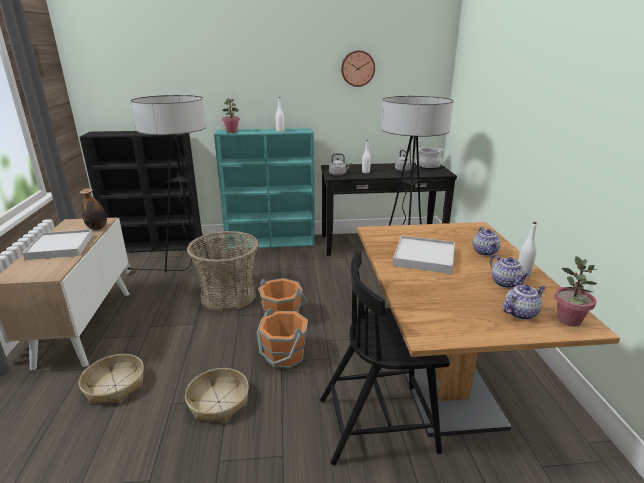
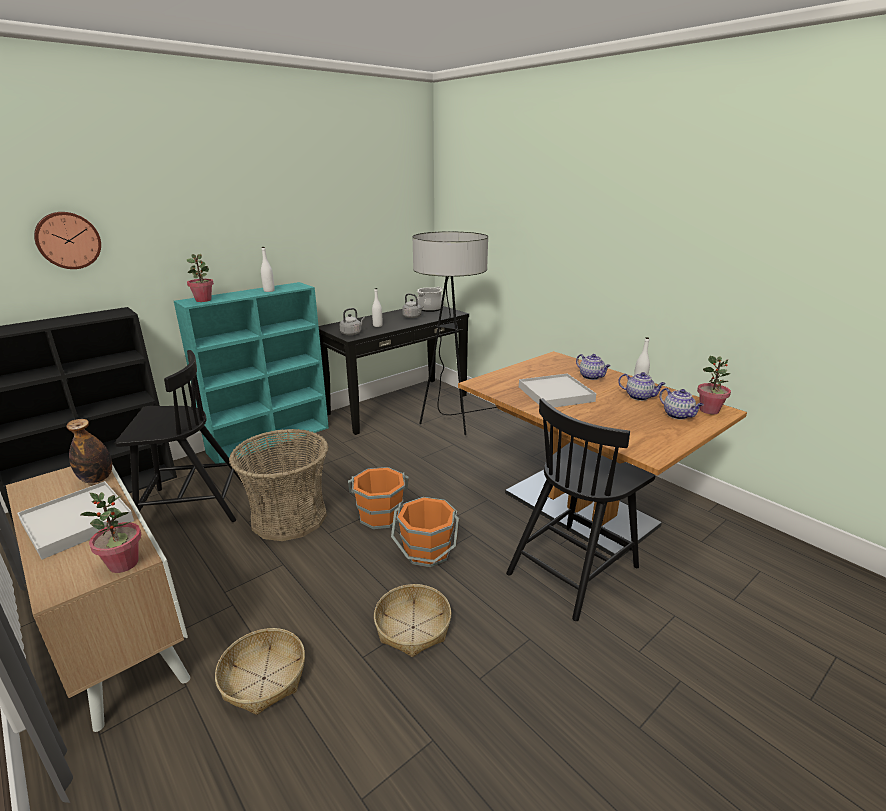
camera: 35 degrees left, 0 degrees up
(45, 275) = (123, 564): none -> potted plant
(188, 269) = (192, 505): floor lamp -> black chair
(357, 68) = (341, 204): wall clock -> wall clock (68, 240)
(520, 313) = (678, 415): teapot -> teapot turned 120 degrees clockwise

